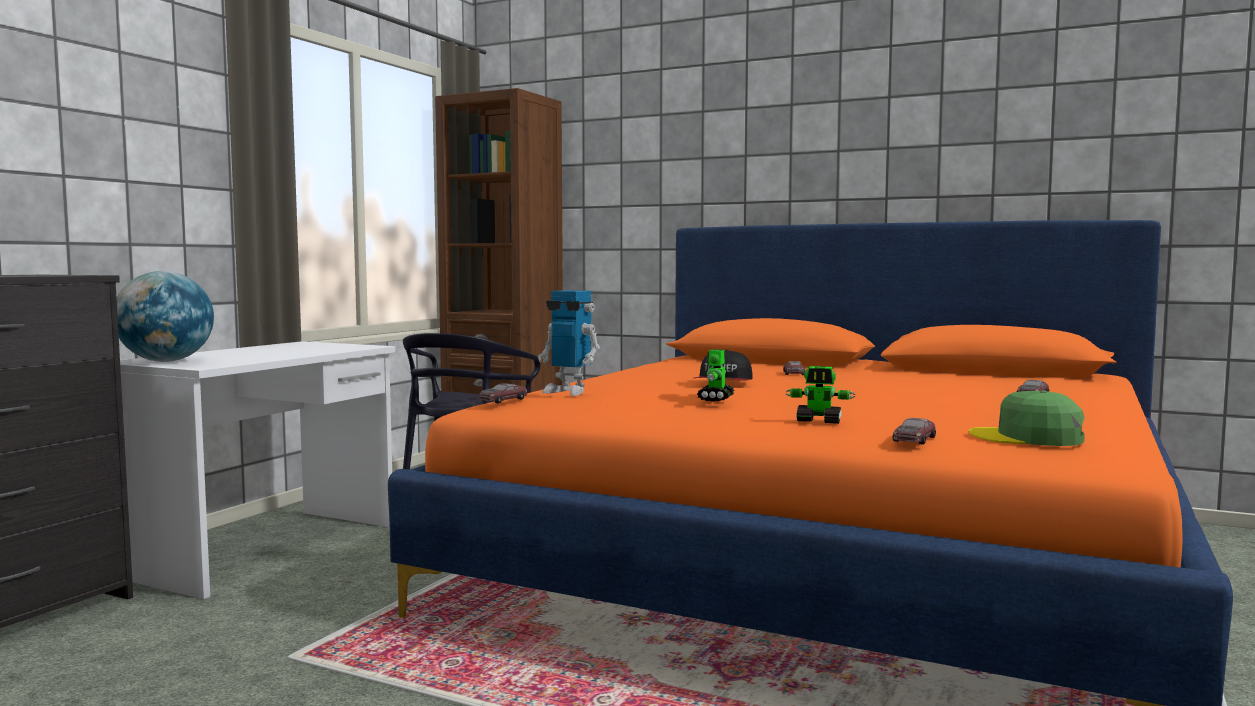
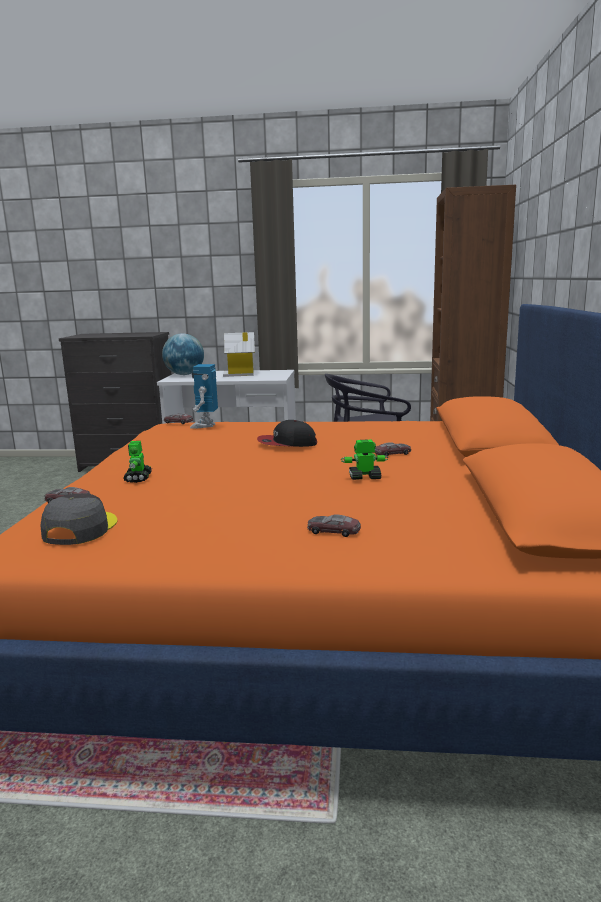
camera: 70 degrees right, 10 degrees up
(267, 350) = (240, 374): none -> toy house
(715, 399) = (200, 450): toy robot -> toy robot (364, 477)
(1027, 437) = (80, 529): green cap -> grey cap

